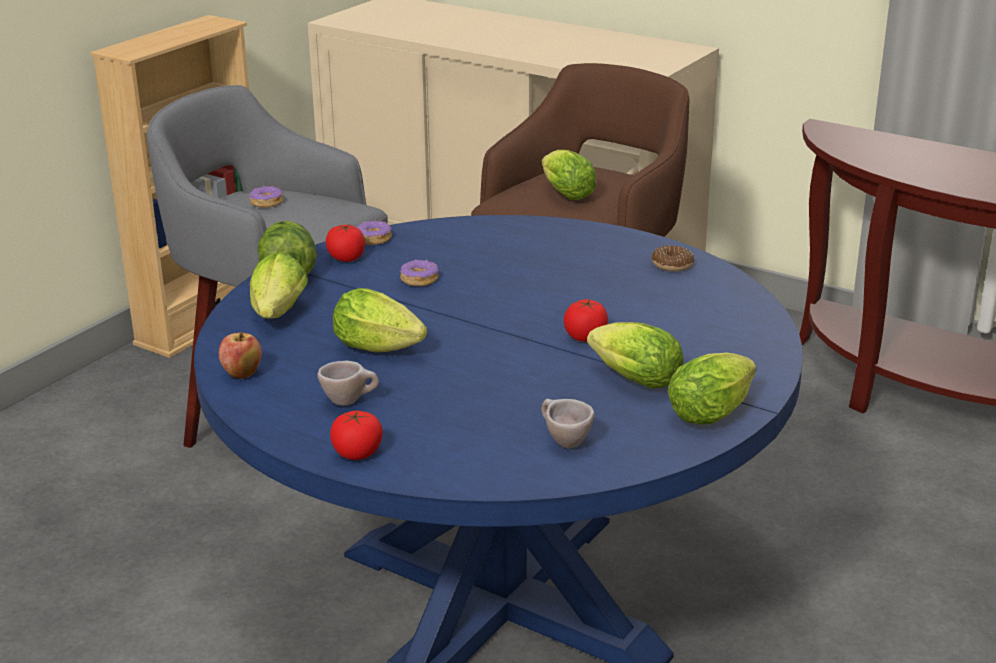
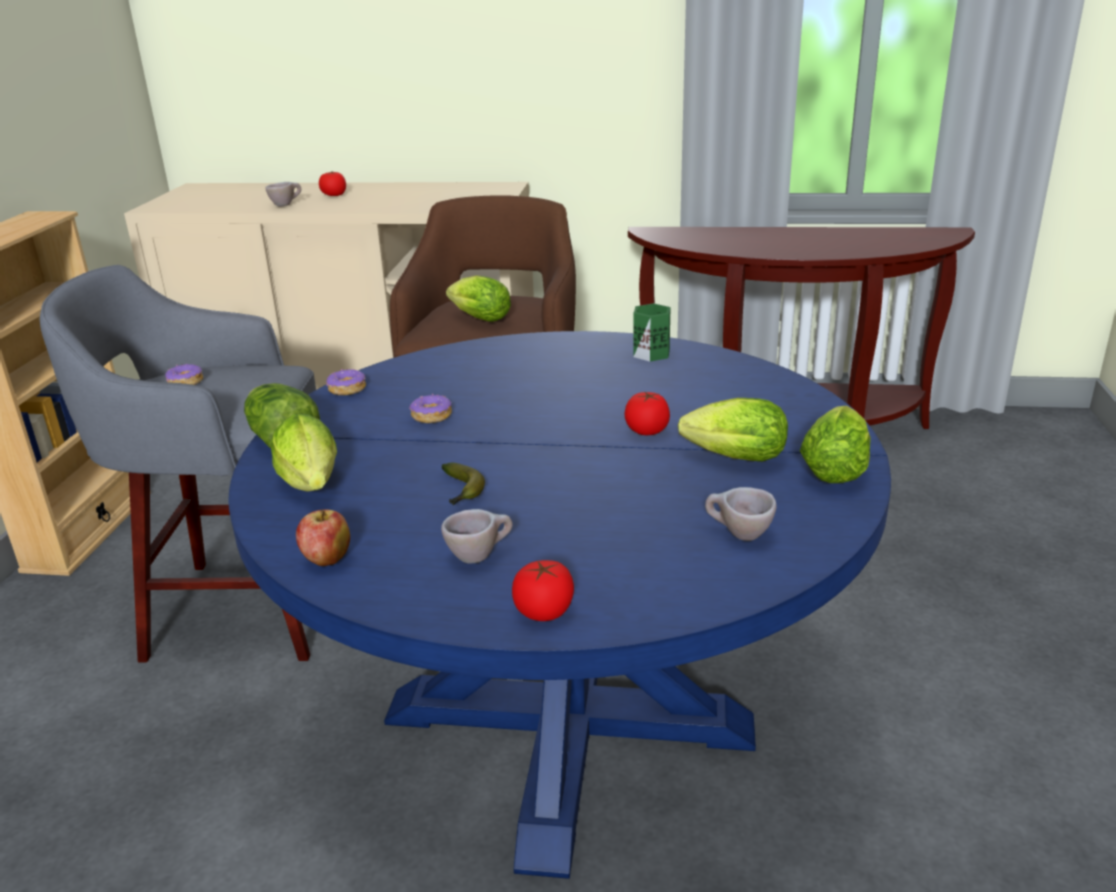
camera: 25 degrees left, 0 degrees up
(346, 258) = (335, 412): tomato -> tomato (334, 195)
(382, 349) = (461, 492): lettuce -> banana
(454, 37) = (286, 205): none -> beige cup
(672, 265) = (651, 353): donut -> green mug

